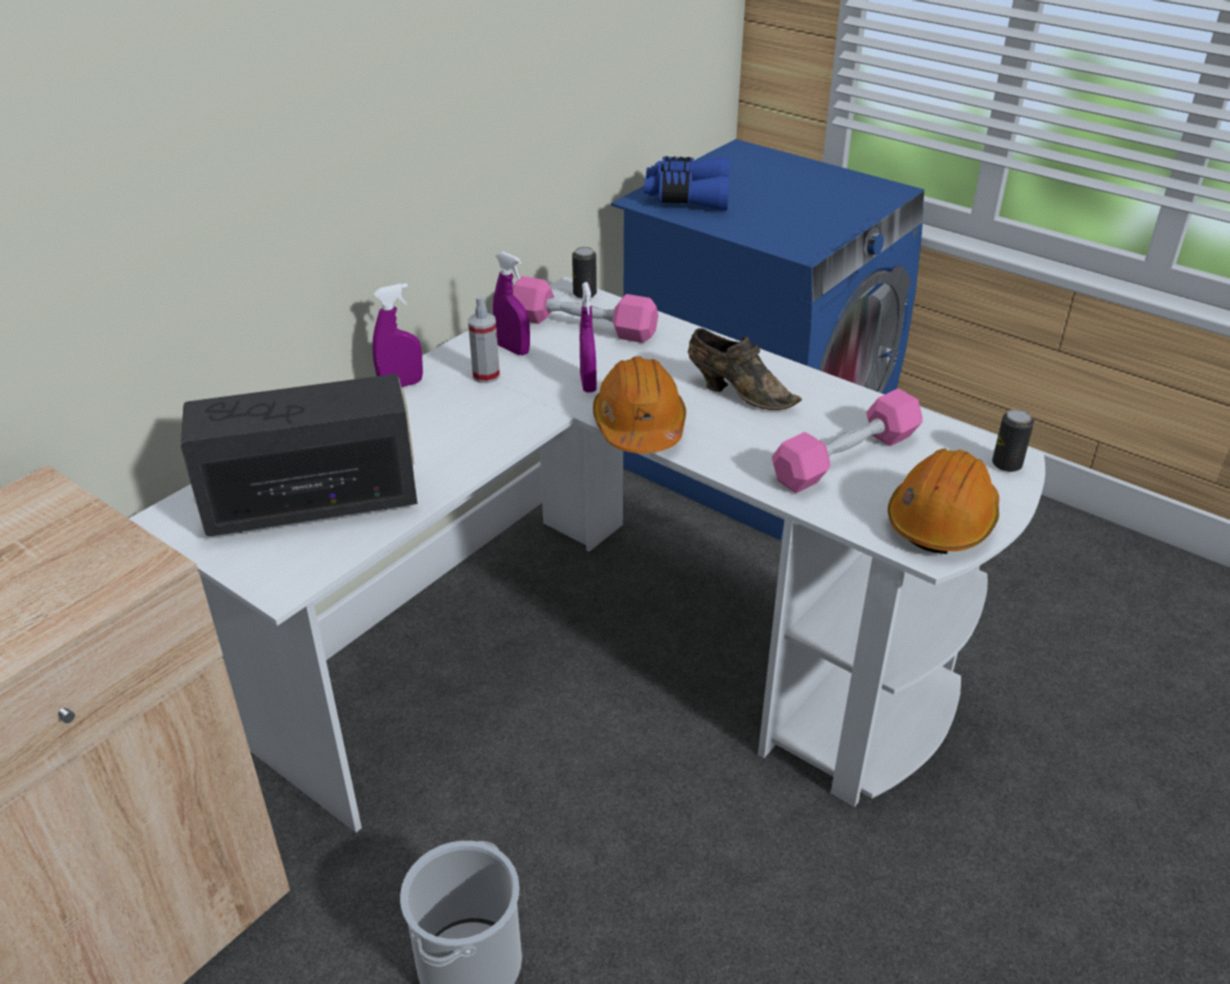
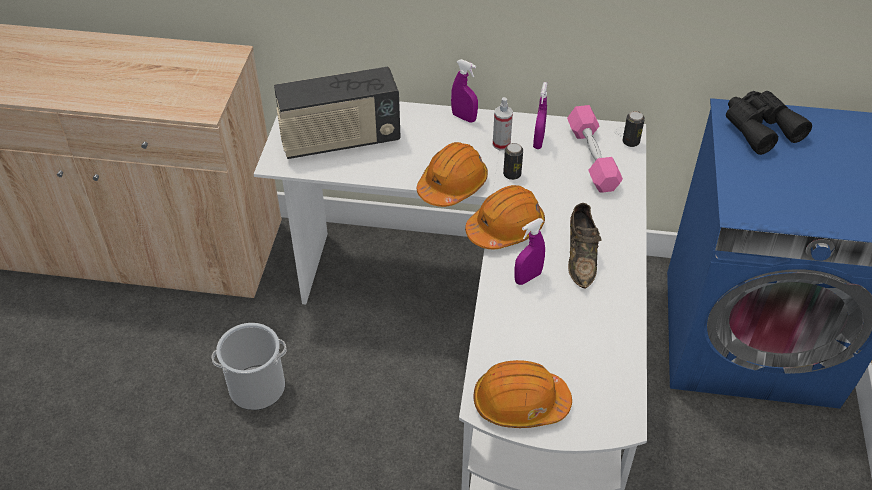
camera: 60 degrees right, 10 degrees up
(314, 503) = (340, 141): radio -> radio turned 120 degrees clockwise
(519, 438) = (452, 185): none -> orange hard hat
(588, 384) = (530, 188): purple spray bottle -> purple spray bottle (528, 277)
(687, 197) = (760, 128): blue binoculars -> black binoculars
(846, 458) = (551, 334): pink dumbbell -> none
(1006, 464) = (613, 422): can -> can (512, 174)

